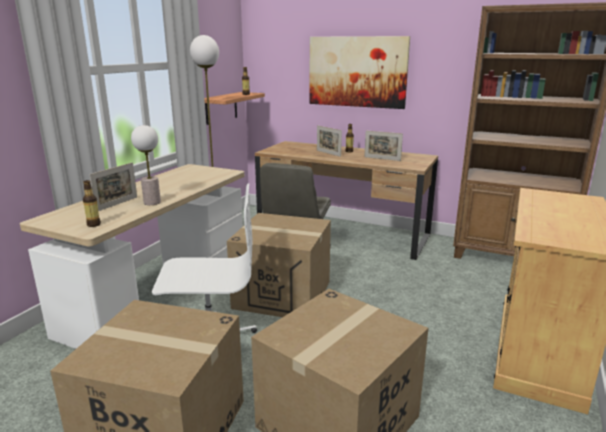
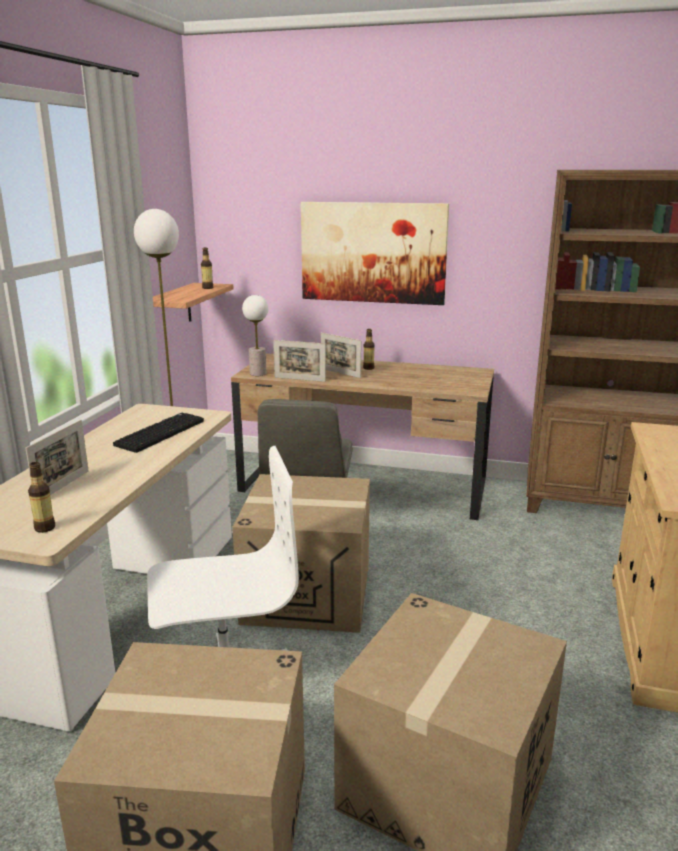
camera: 10 degrees left, 0 degrees up
(152, 202) = (117, 479): table lamp -> table lamp (258, 373)
(192, 179) = (160, 433): none -> keyboard
(382, 159) = (420, 379): picture frame -> picture frame (299, 379)

